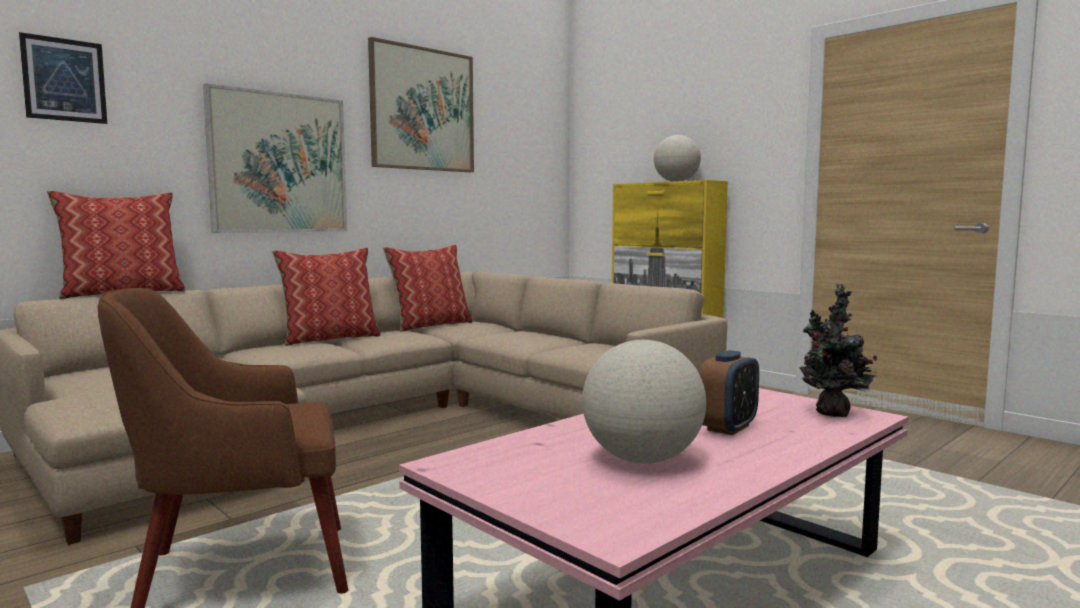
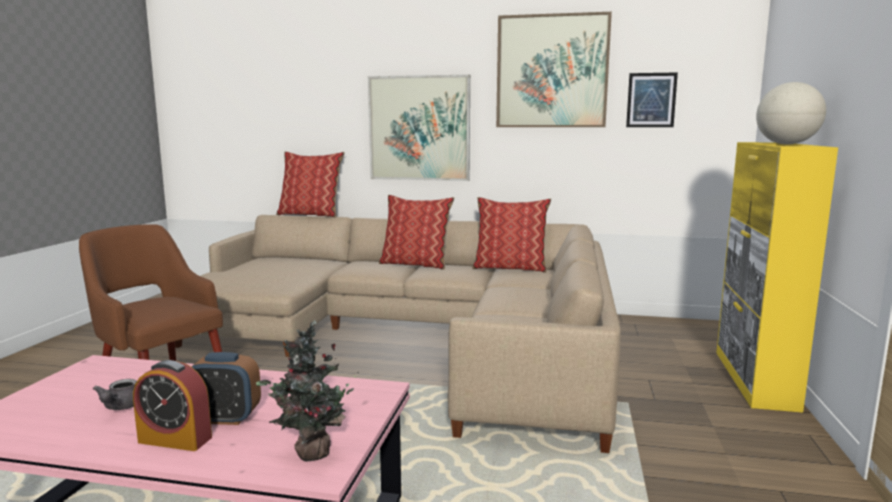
camera: 55 degrees right, 5 degrees up
(64, 80) = (294, 85): picture -> picture (651, 100)
(642, 459) = (120, 407): globe -> grey teapot
(763, 446) = (175, 439): none -> alarm clock

